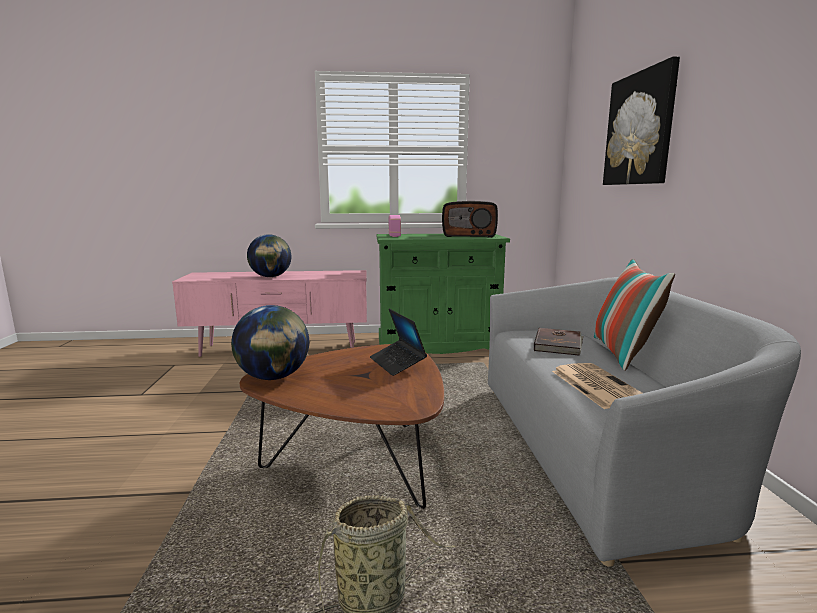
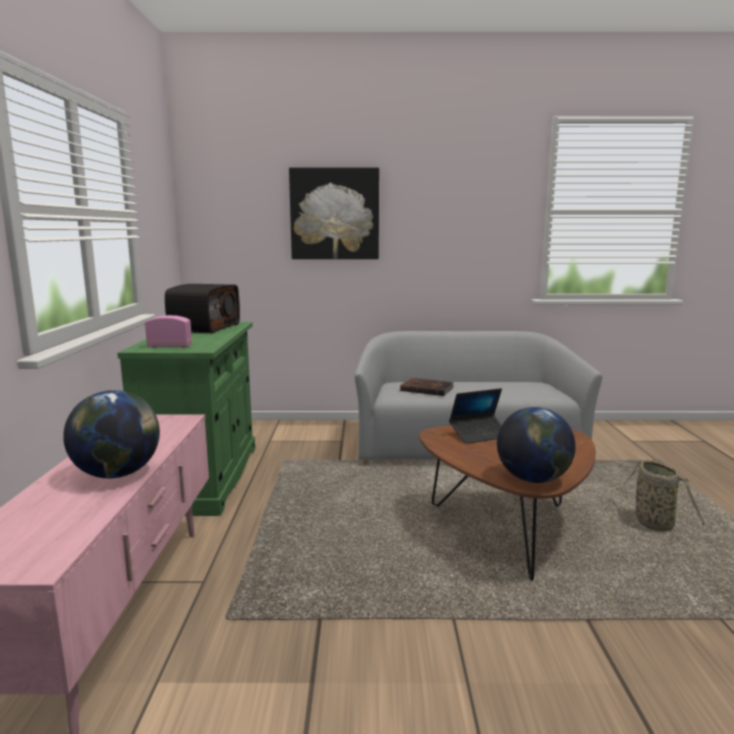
camera: 85 degrees left, 0 degrees up
(596, 386) = (510, 391): newspaper -> none
(623, 354) = (447, 379): pillow -> none

